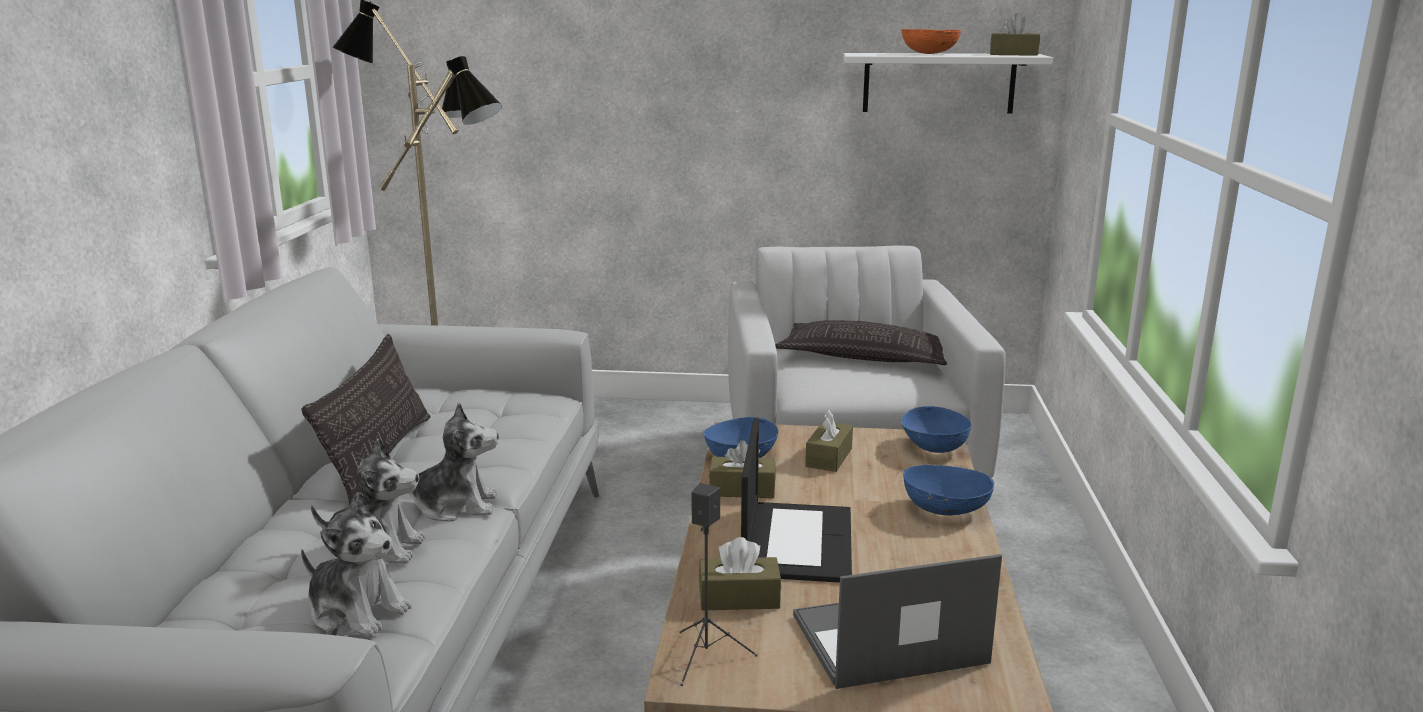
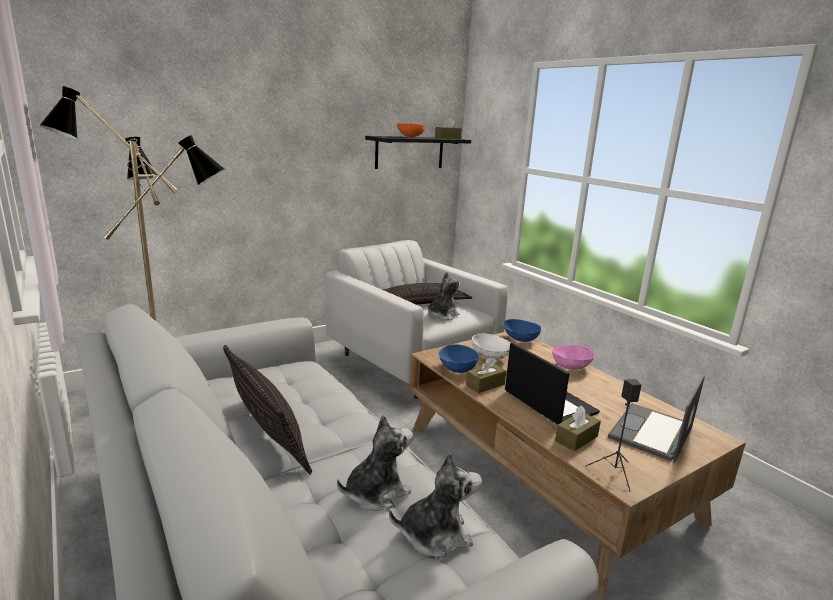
camera: 40 degrees left, 0 degrees up
(455, 506) = (370, 447): plush toy -> plush toy (442, 315)
(829, 457) = (491, 356): brown tissue box -> white bowl
(938, 83) = (409, 152): white shelf -> black shelf
(945, 509) = (571, 366): blue bowl -> pink bowl

